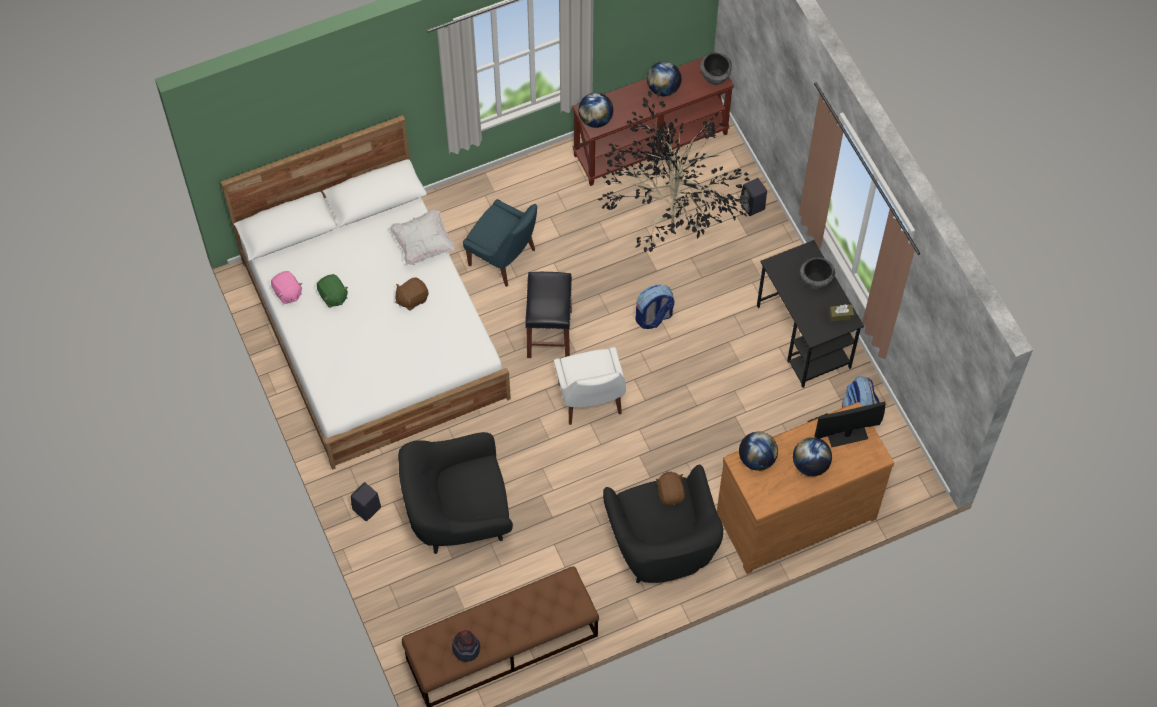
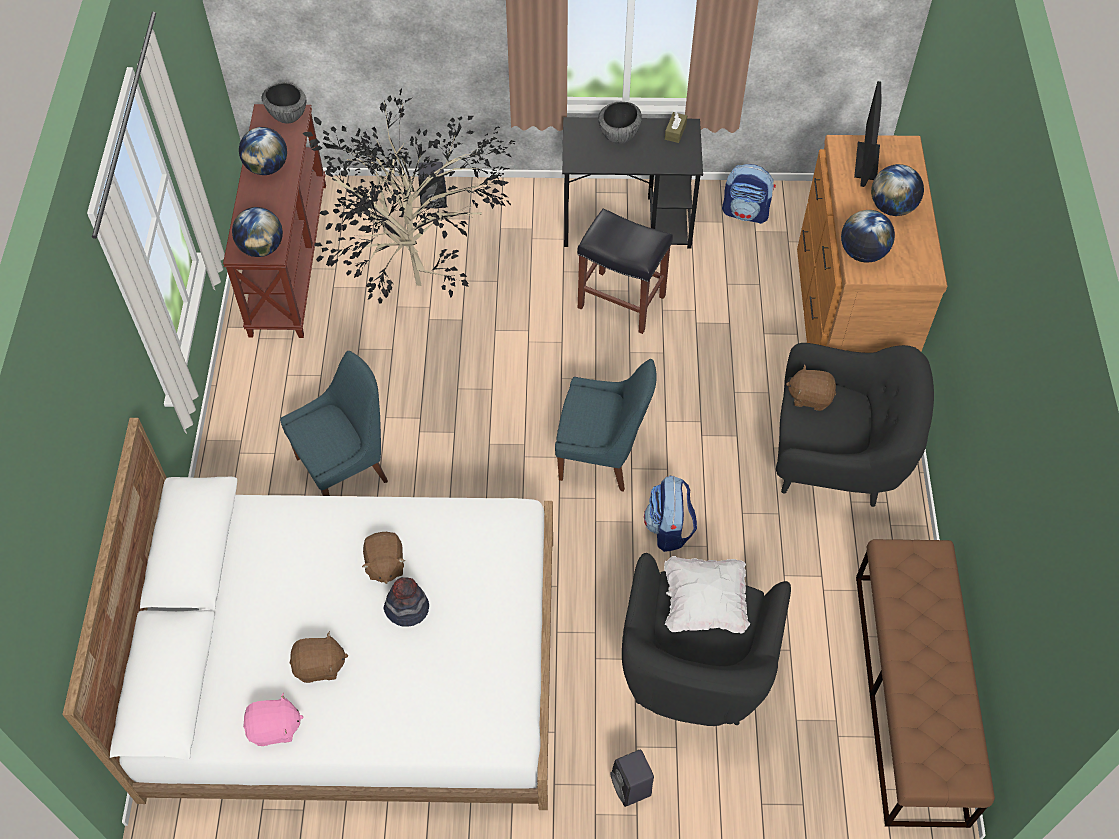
camera: 65 degrees left, 5 degrees down
(333, 296) = (319, 666): green plush toy -> brown plush toy
(423, 244) = (307, 517): white pillow -> white pillow (704, 603)
(466, 648) = (951, 717): hat -> hat (407, 608)
(549, 333) = (482, 462): black stool -> black stool (620, 301)
(590, 401) = (602, 456): white chair -> blue chair
(653, 318) = (523, 347): backpack -> backpack (669, 529)

